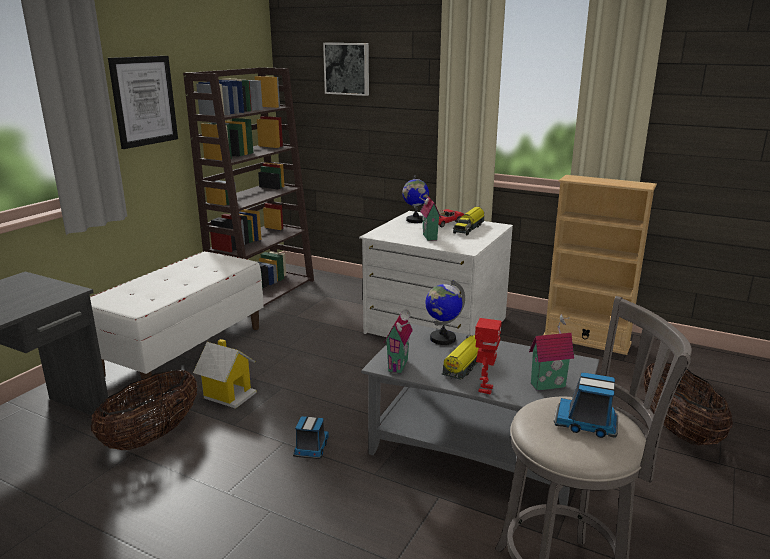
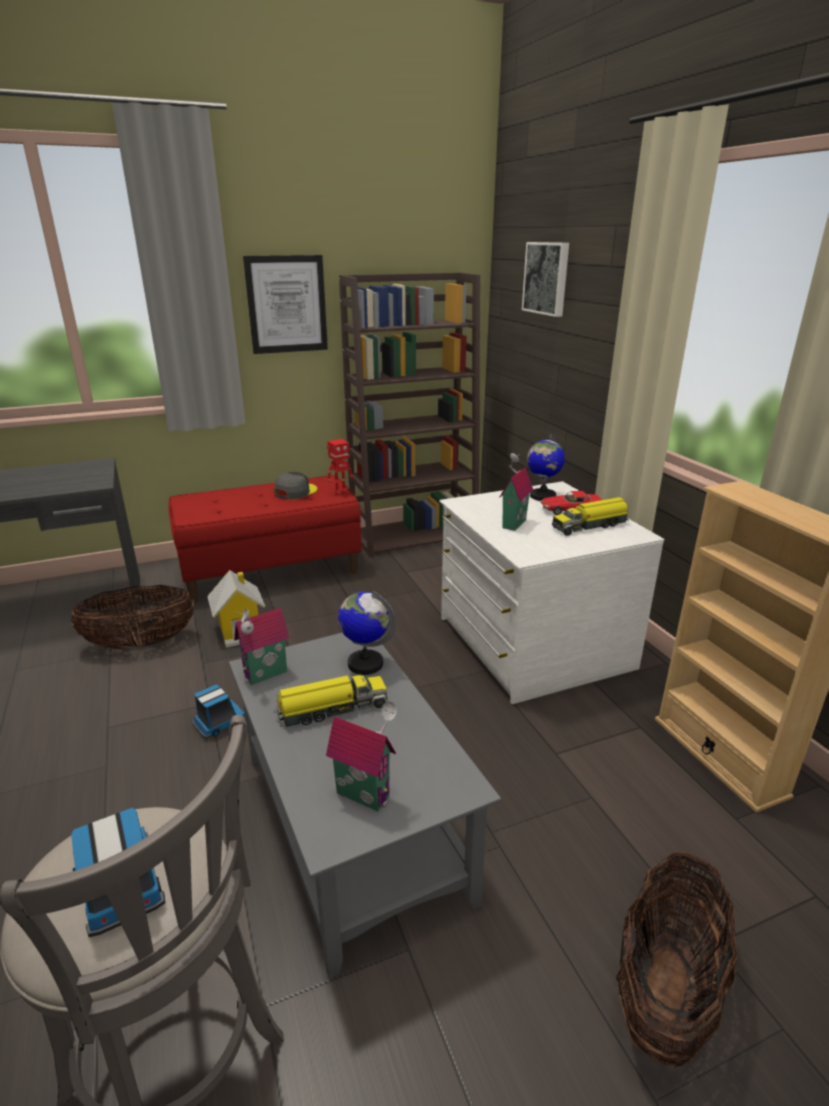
camera: 40 degrees right, 5 degrees up
(184, 350) = (271, 571): white bench -> red bench
(195, 269) = (295, 492): none -> grey cap
(484, 389) = (288, 754): toy robot -> toy robot (340, 492)

